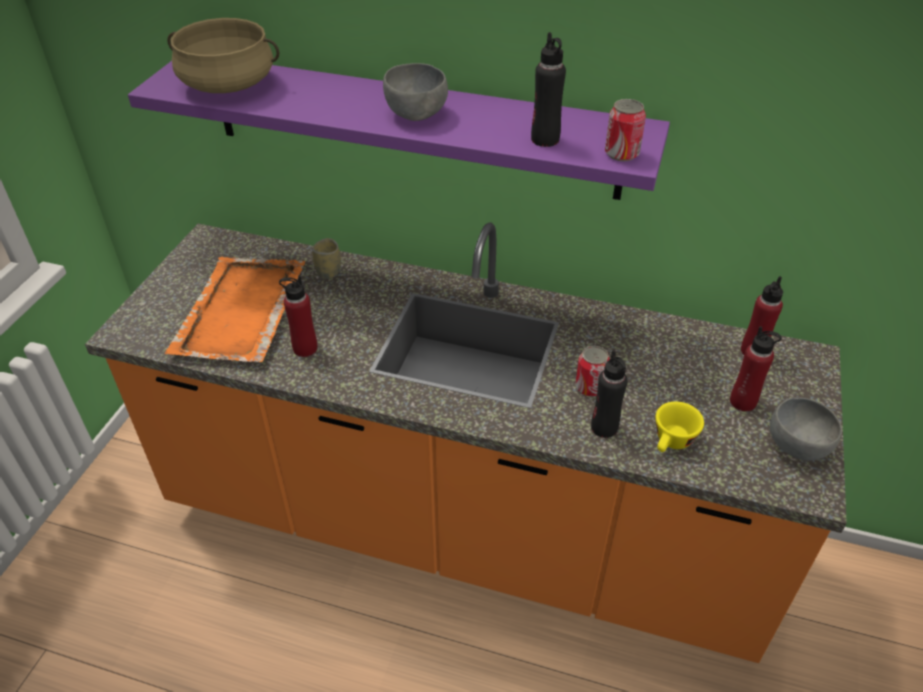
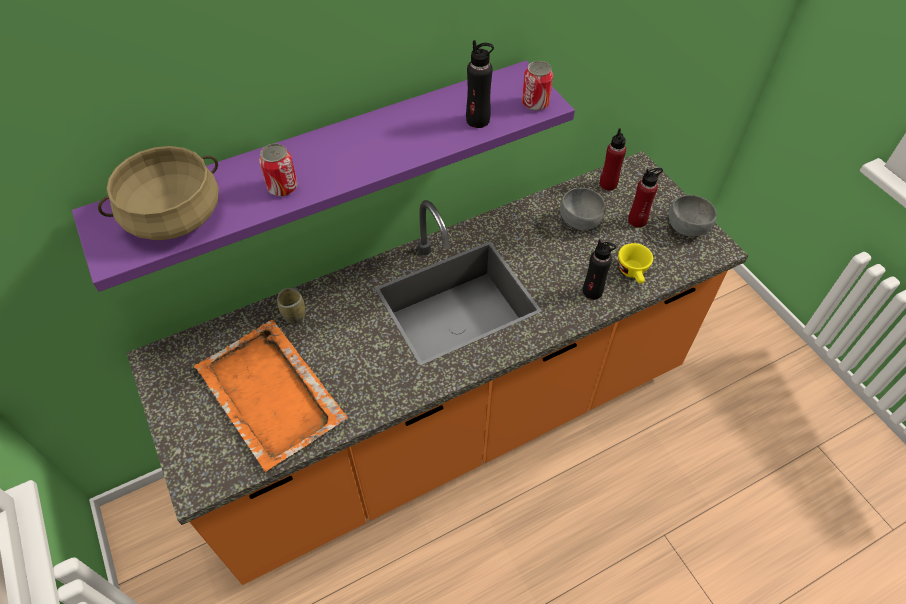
camera: 45 degrees left, 10 degrees up
(305, 348) = (356, 384): red bottle -> none
(416, 114) = (366, 151): grey bowl -> grey bowl (580, 221)
(590, 387) = (556, 272): can -> can (282, 187)

